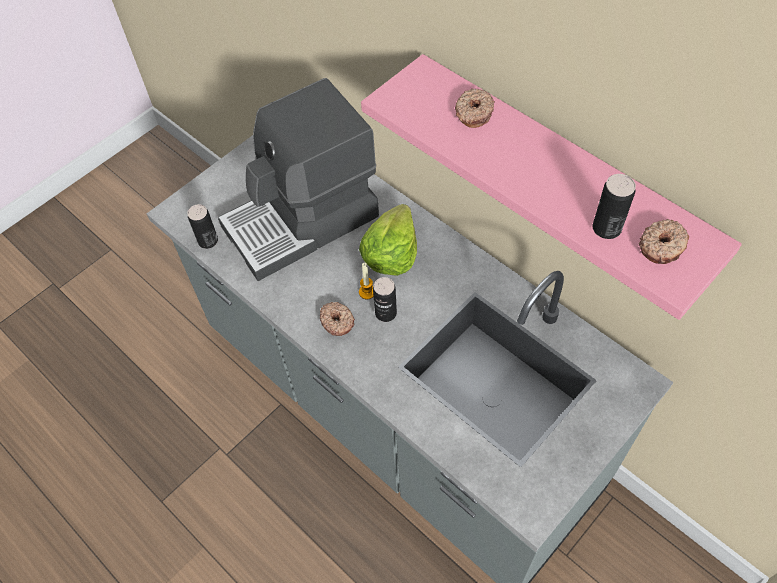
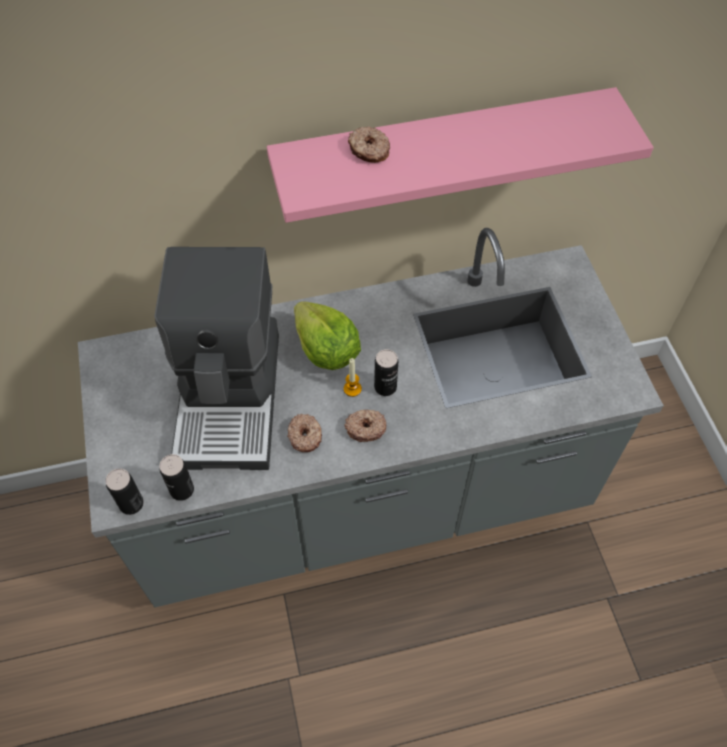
camera: 60 degrees left, 0 degrees up
(606, 228) = (552, 142): can -> can (131, 503)
(662, 247) = (591, 124): donut -> donut (305, 436)

